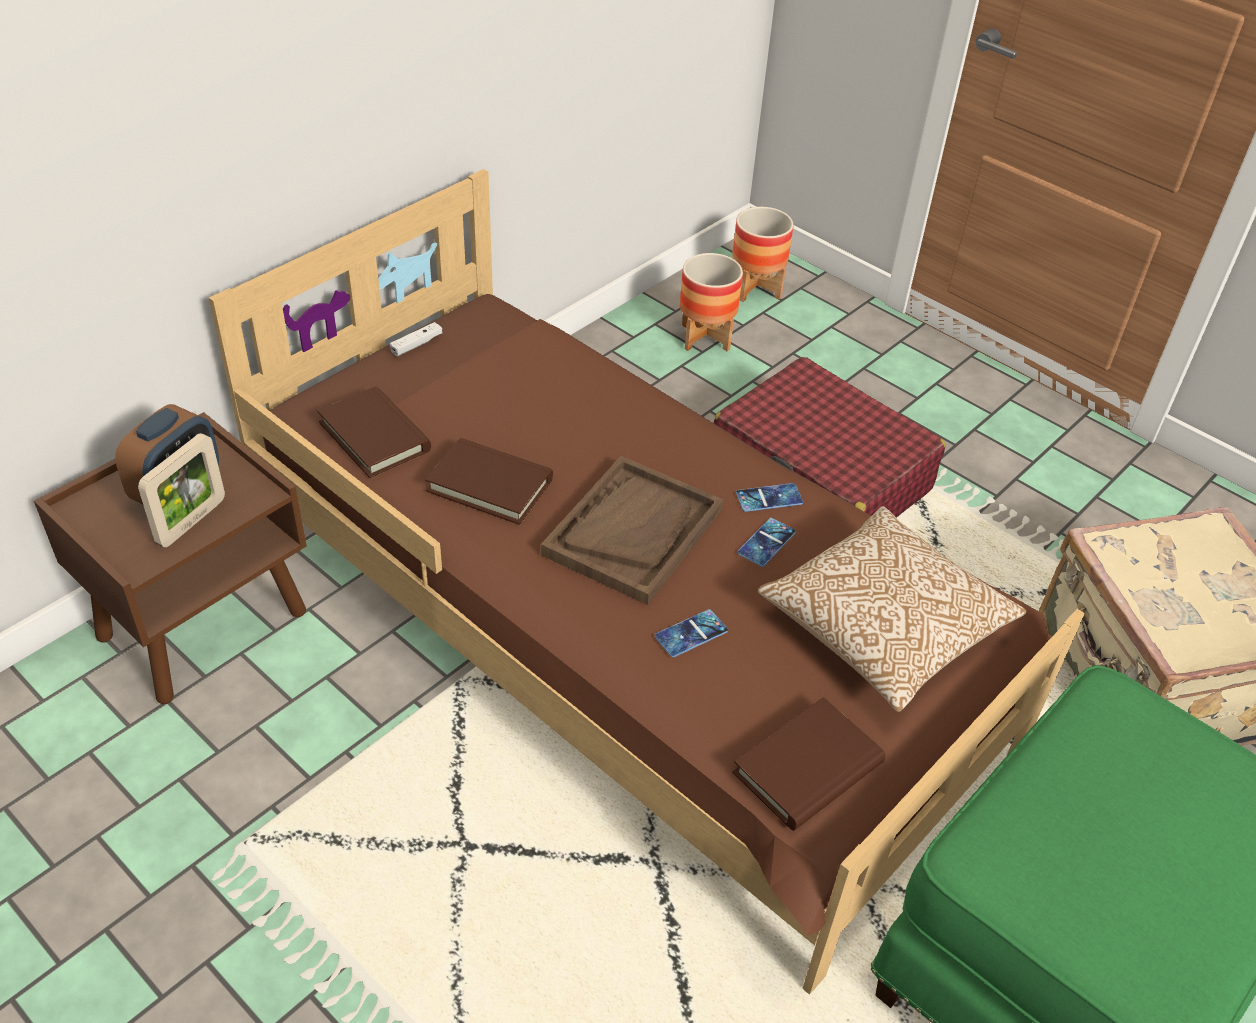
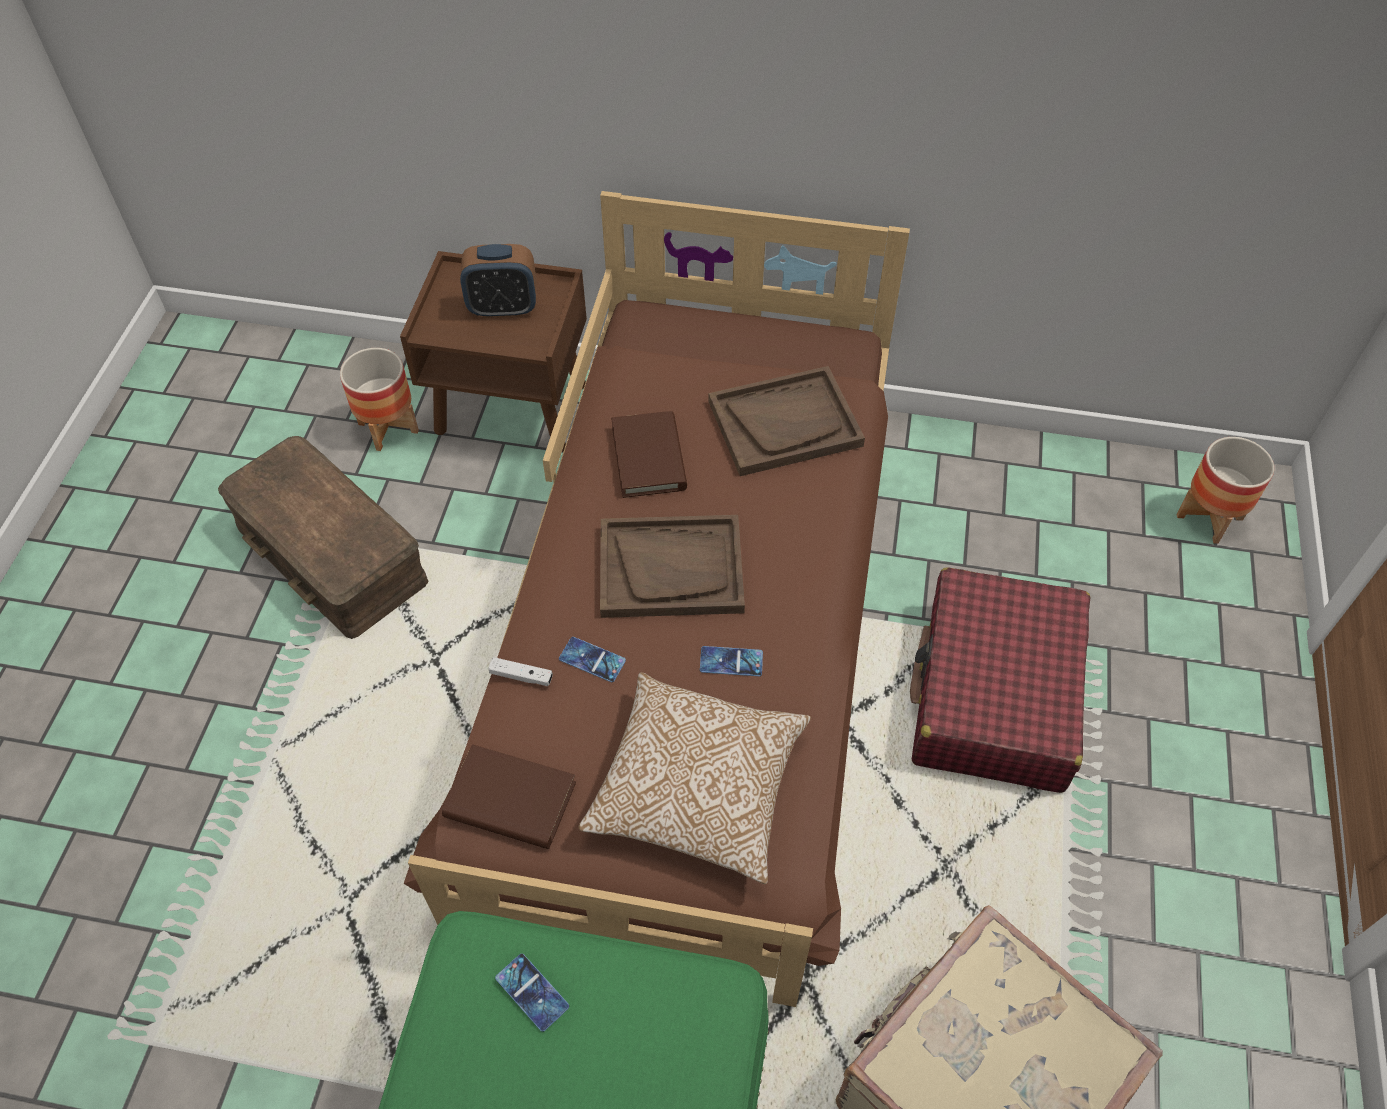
camera: 60 degrees right, 10 degrees up
(192, 522) = (483, 330): picture frame -> none
(230, 886) = (329, 555): none -> brown storage box
(375, 436) = (644, 367): brown book -> none
(416, 344) = (766, 330): white game controller -> white game controller (521, 676)
(538, 385) = (785, 423): none -> brown tray
(705, 337) = (1095, 517): planter -> planter (388, 427)
(769, 498) = (786, 638): phone -> phone (532, 992)

